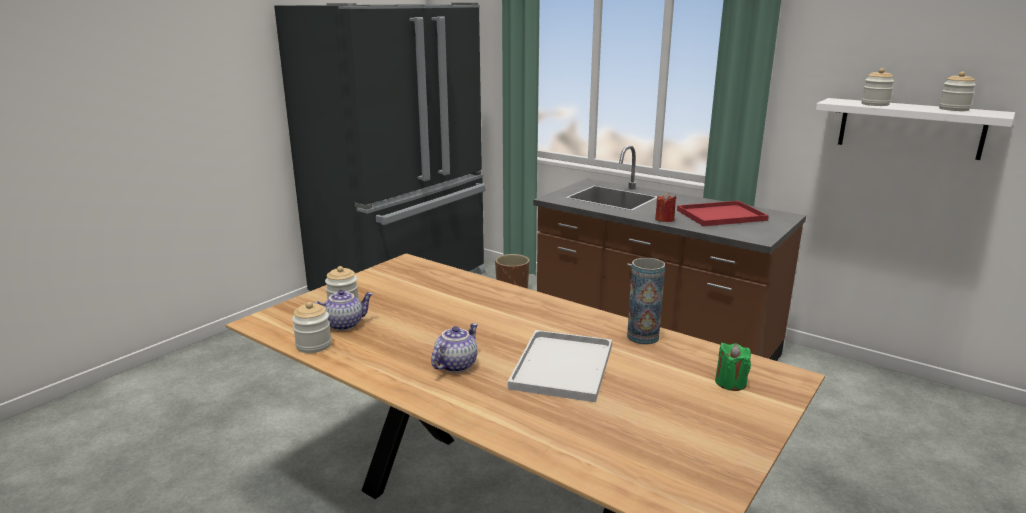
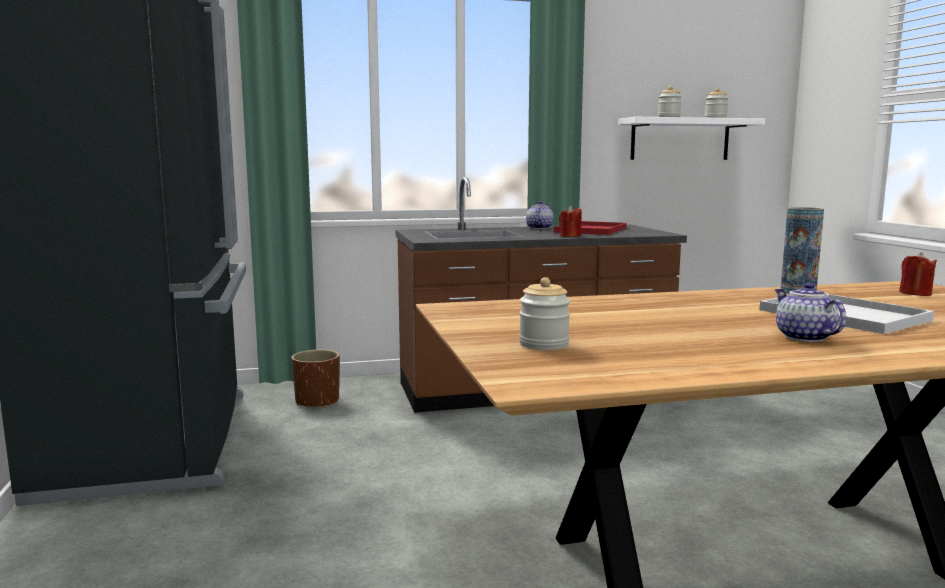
camera: 50 degrees left, 10 degrees down
(314, 345) = (666, 372): jar -> none
(344, 324) = (613, 353): teapot -> teapot (538, 228)
(730, 383) = (915, 293): green candle -> red candle

